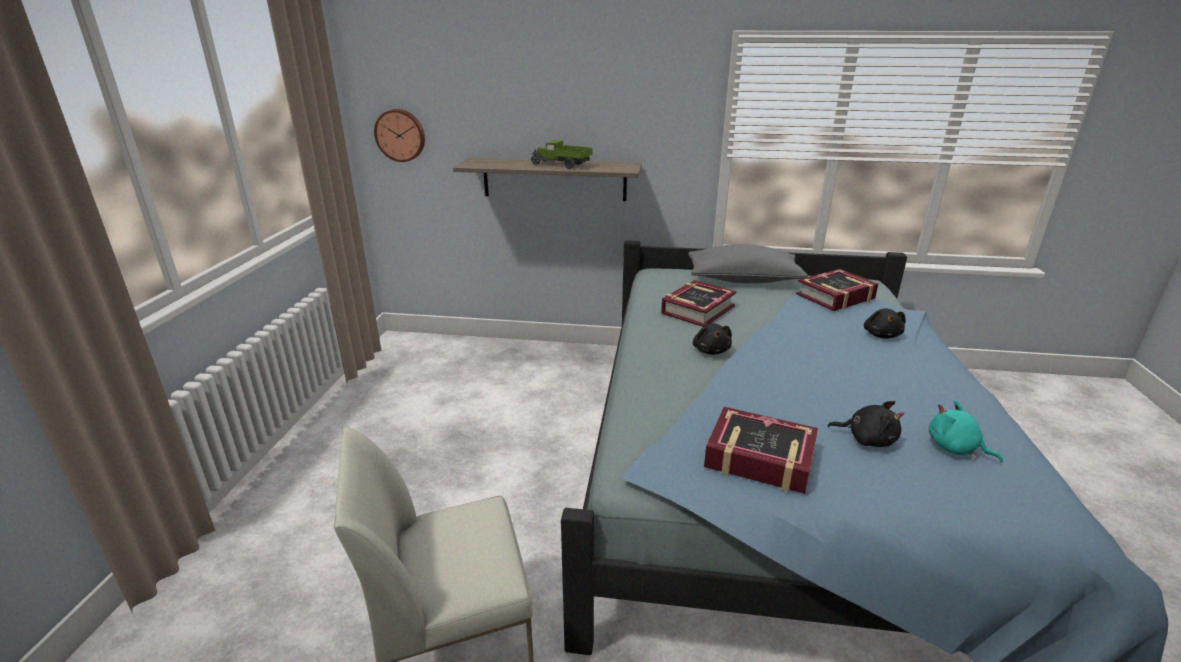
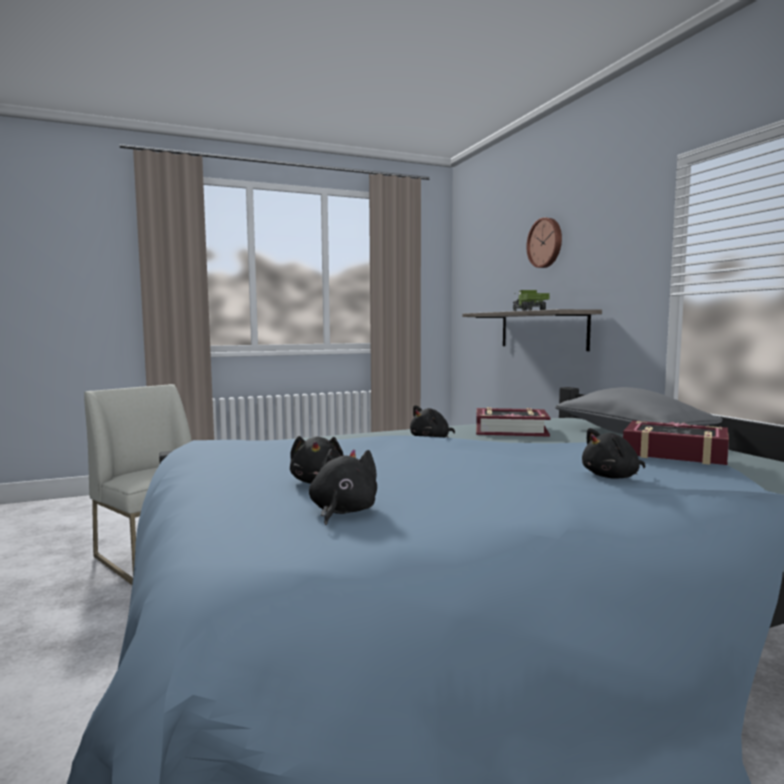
camera: 60 degrees right, 20 degrees down
(400, 135) = (468, 299): wall clock -> wall clock (546, 243)
(759, 458) = (244, 457): book -> none
(955, 448) = (342, 511): turquoise plush toy -> black plush toy

